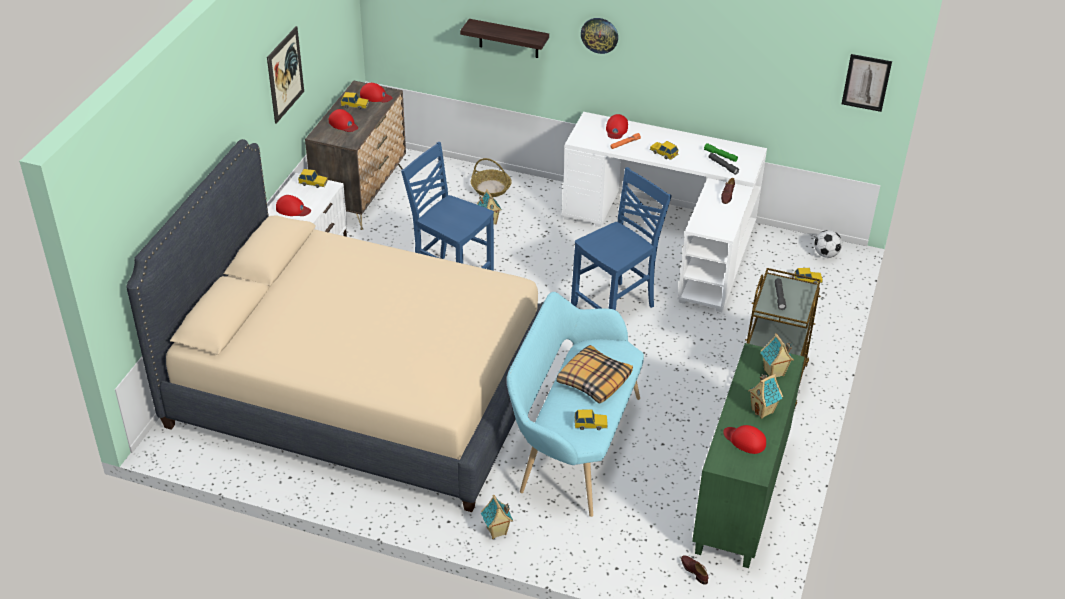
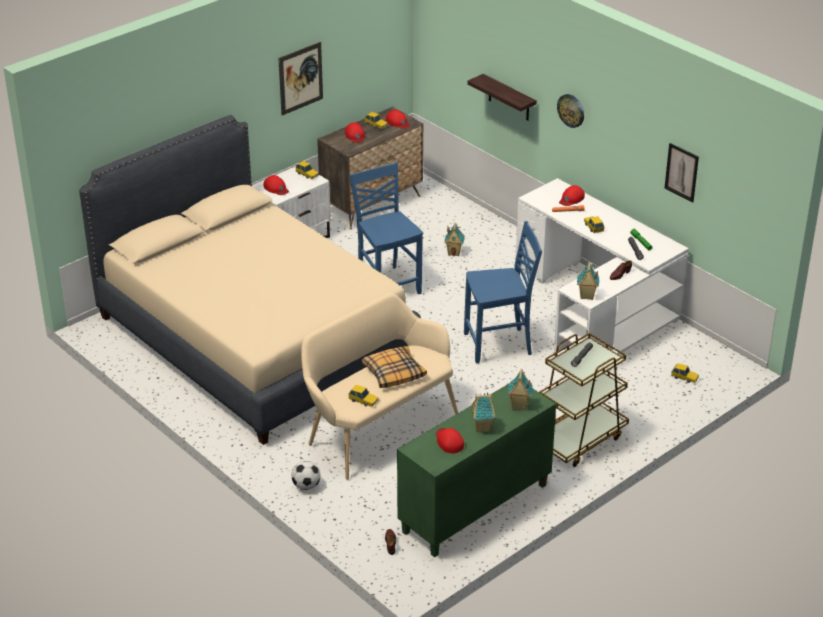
camera: 30 degrees right, 5 degrees down
(490, 188) = (477, 228): basket -> none
(496, 532) = (269, 464): toy house -> toy house (586, 296)
(573, 444) = (377, 427): turquoise bench -> beige bench
(826, 254) = (721, 363): football -> football (306, 486)
(866, 82) = (763, 204): picture -> picture (681, 172)

